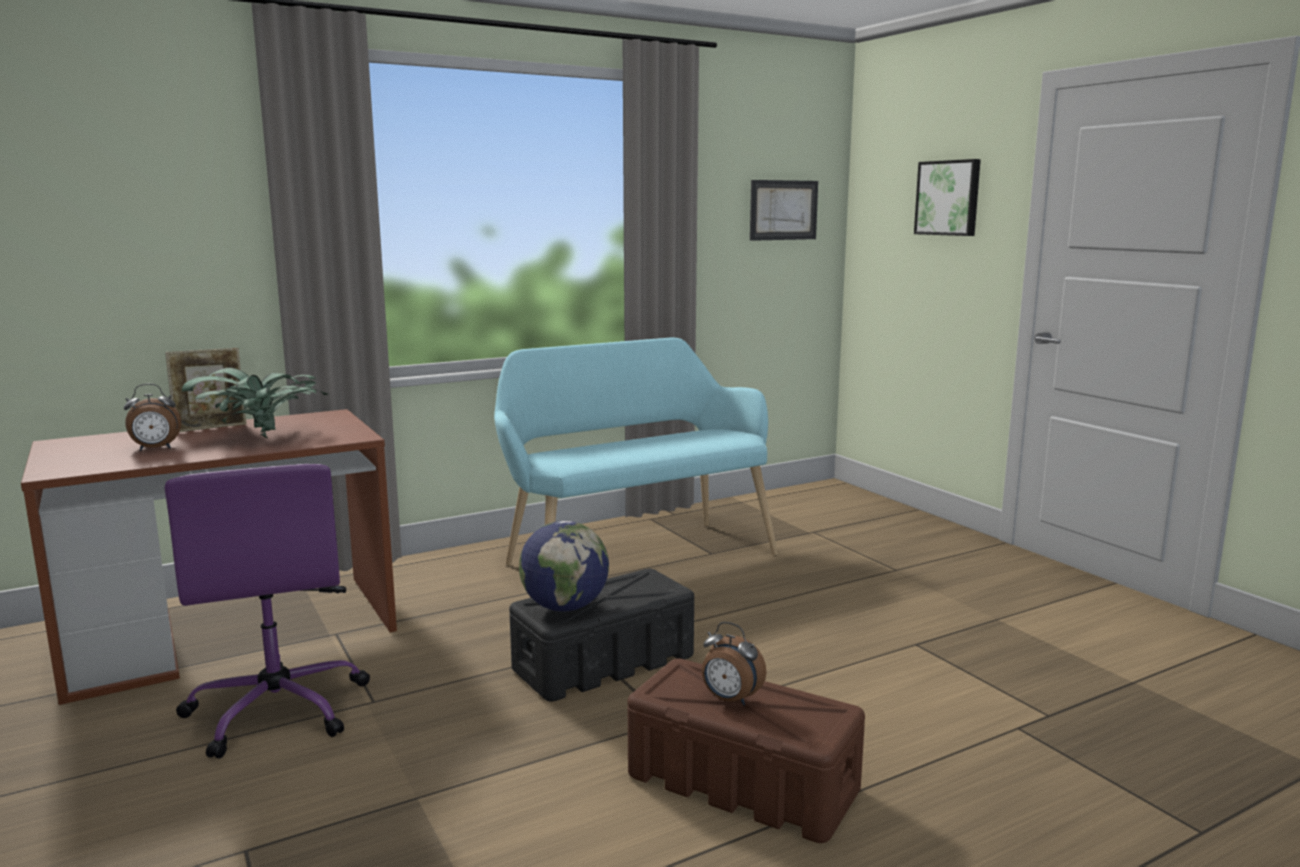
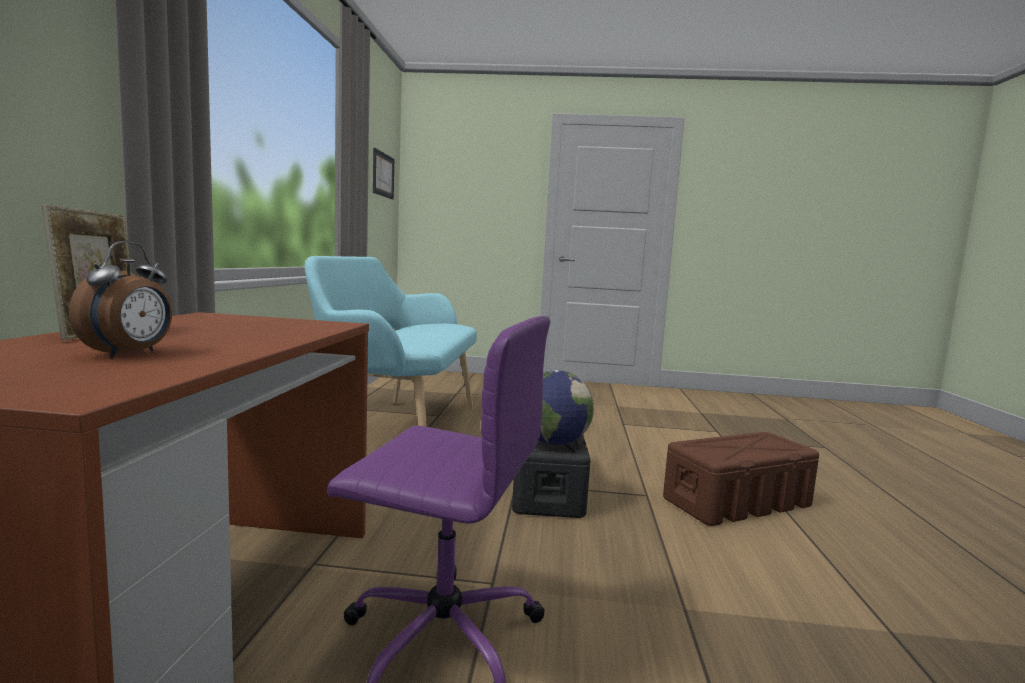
camera: 55 degrees left, 5 degrees down
(264, 437) = (234, 332): potted plant -> none
(730, 699) = (740, 447): alarm clock -> none
(949, 198) = (489, 179): picture -> none

